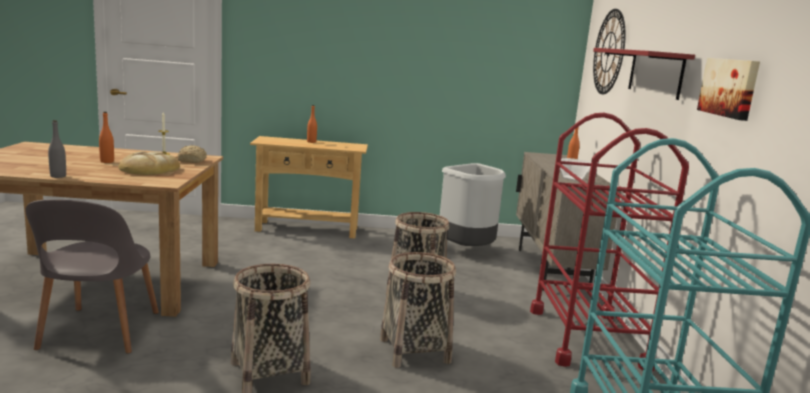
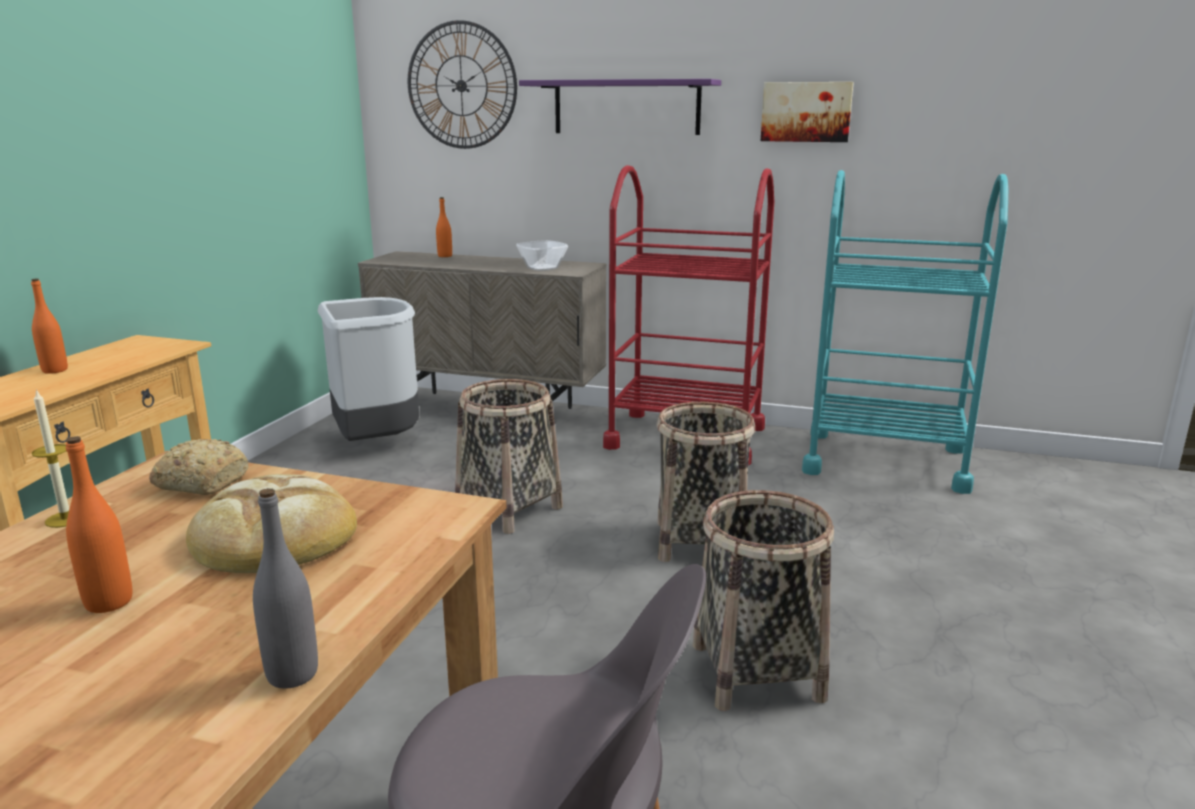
camera: 70 degrees left, 5 degrees up
(655, 73) = (626, 107): red shelf -> purple shelf

